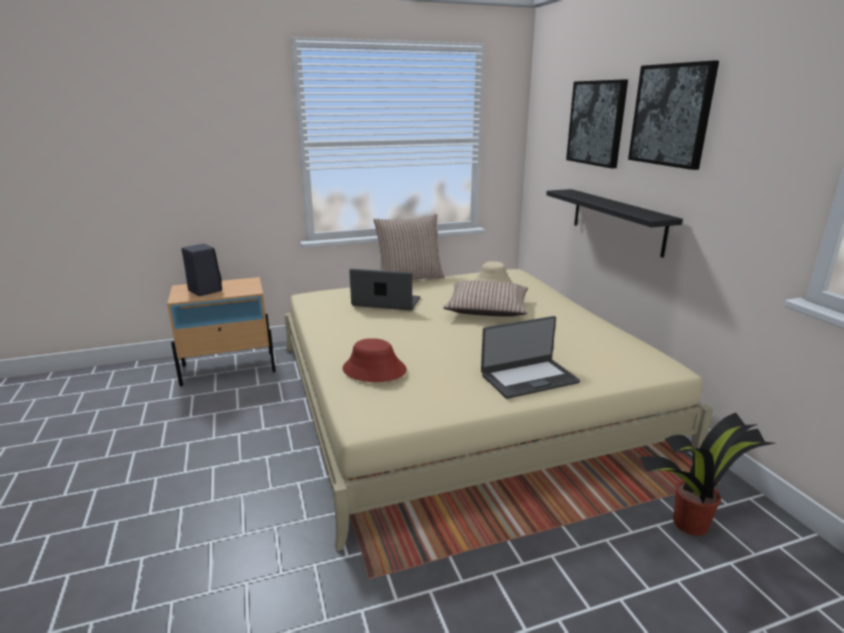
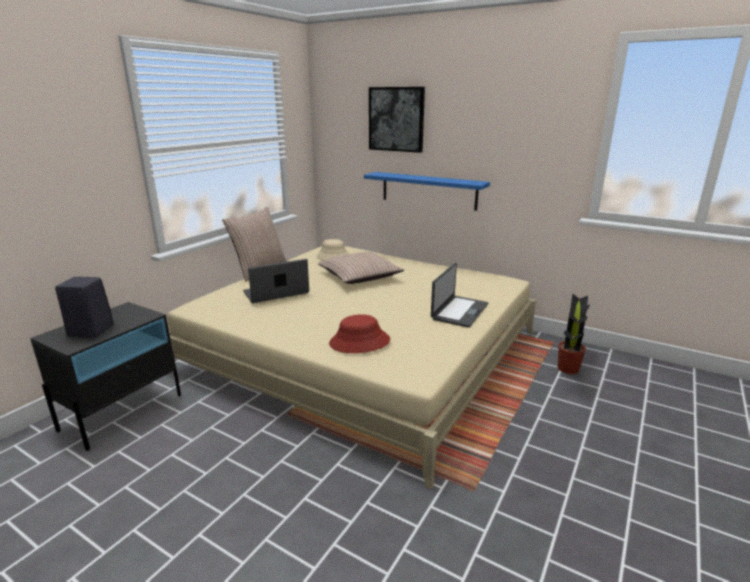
camera: 40 degrees left, 0 degrees up
(229, 368) = (123, 411): beige nightstand -> black nightstand
(617, 220) = (428, 190): black shelf -> blue shelf
(671, 115) = (470, 112): picture -> none

